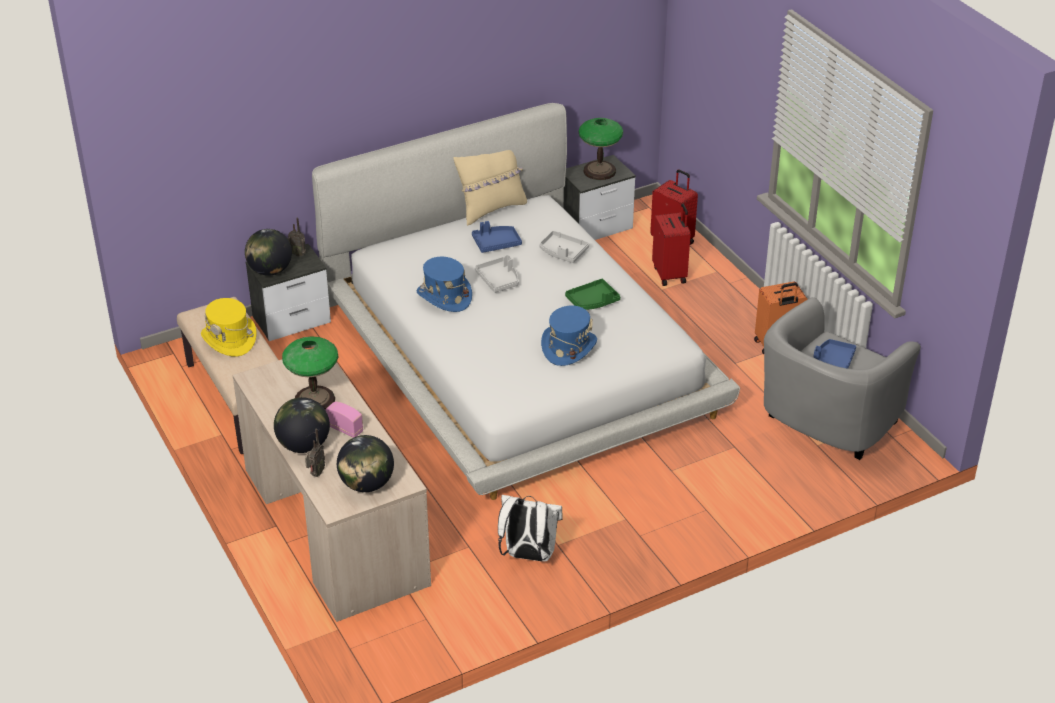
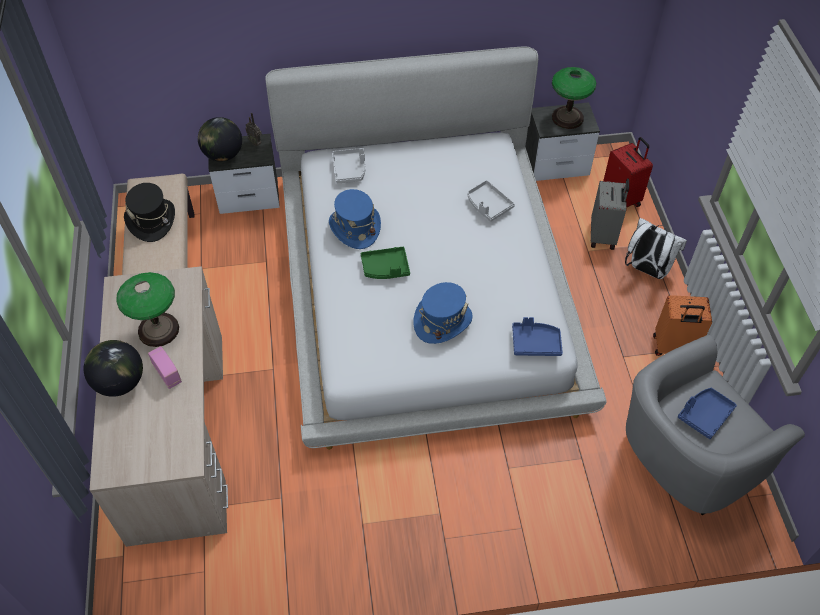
camera: 20 degrees right, 15 degrees up
(229, 339) = (152, 220): yellow hat -> black hat
(315, 474) = (112, 421): radio -> none
(366, 484) = (151, 451): globe -> none
(491, 209) = (445, 138): beige pillow -> none
(496, 243) = (431, 179): blue tray -> blue tray (535, 343)
(499, 280) = (414, 222): grey tray -> grey tray (350, 170)
(528, 555) = (329, 527): white backpack -> white backpack (646, 270)
(593, 301) = (490, 271): green tray -> green tray (385, 268)
(670, 274) = (603, 236): red suitcase -> grey suitcase

